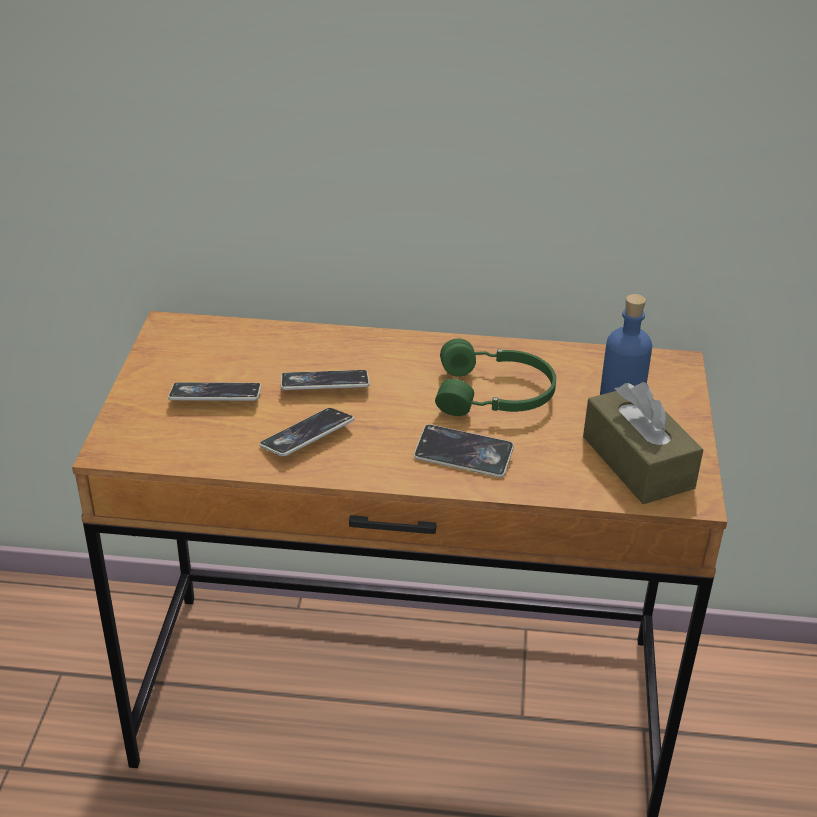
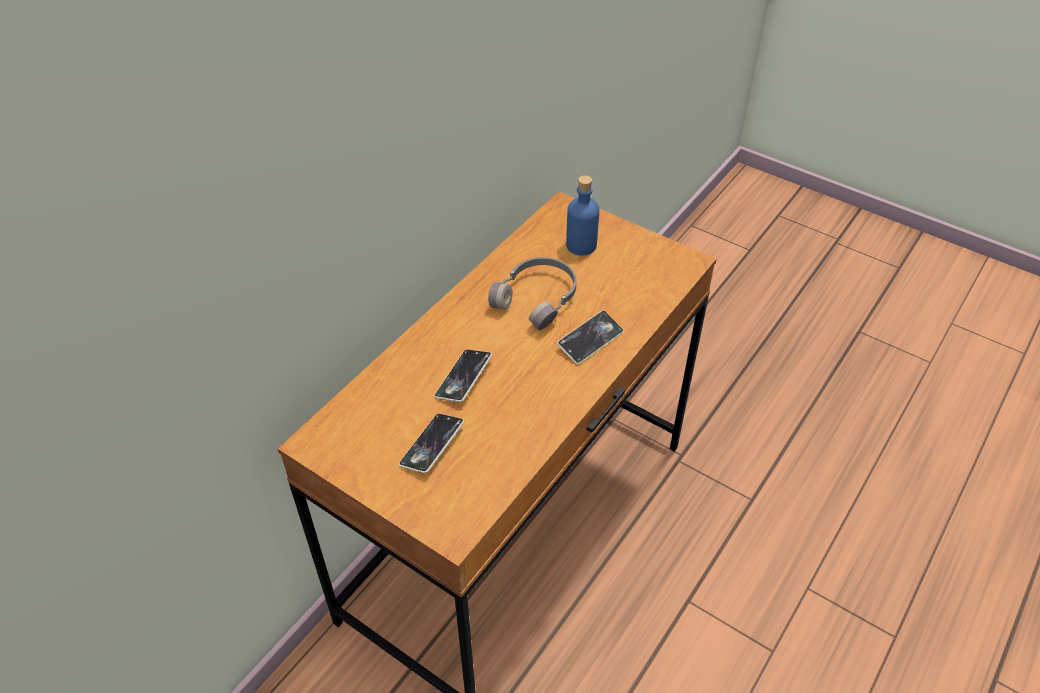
camera: 60 degrees left, 10 degrees up
(307, 437) = (517, 411): phone -> none
(495, 395) = (538, 298): green headphones -> grey headphones
(637, 462) = (645, 267): brown tissue box -> none

